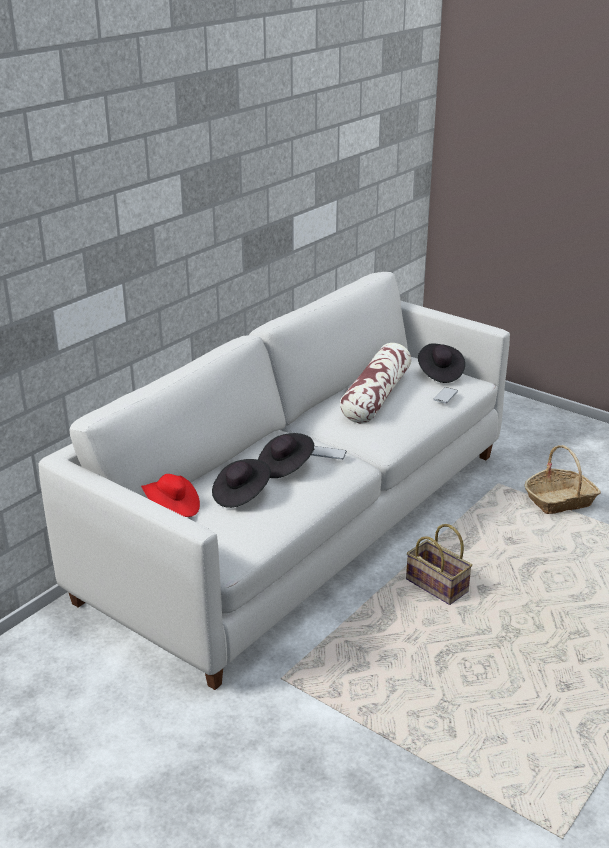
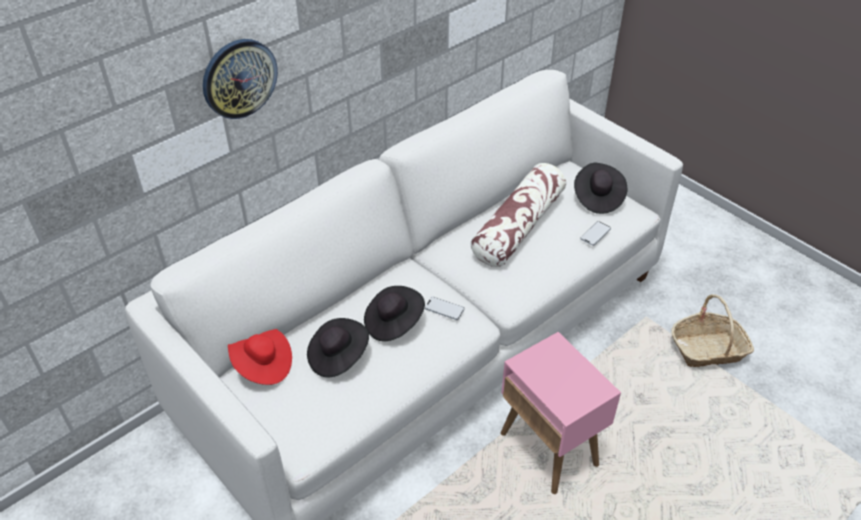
camera: 10 degrees right, 15 degrees up
(138, 249) = (239, 78): none -> wall clock
(438, 586) = (549, 449): basket -> pink side table

